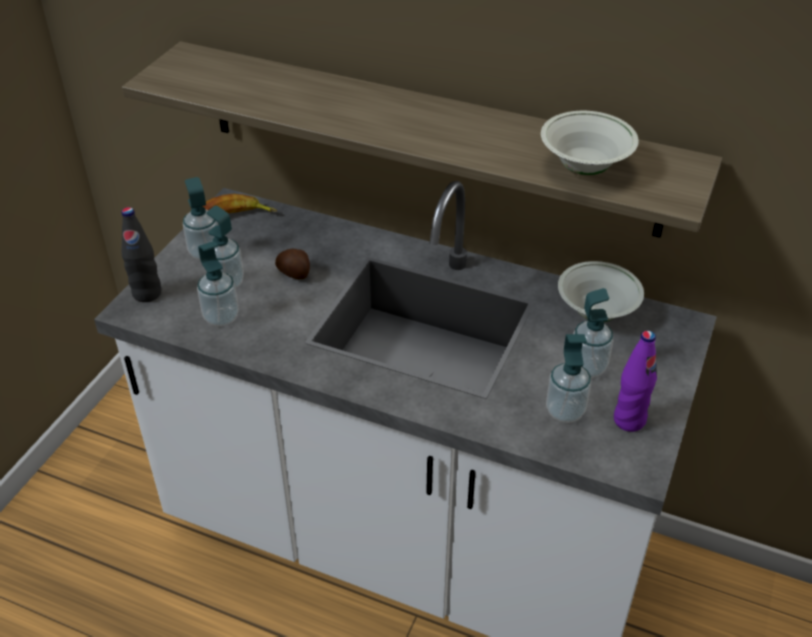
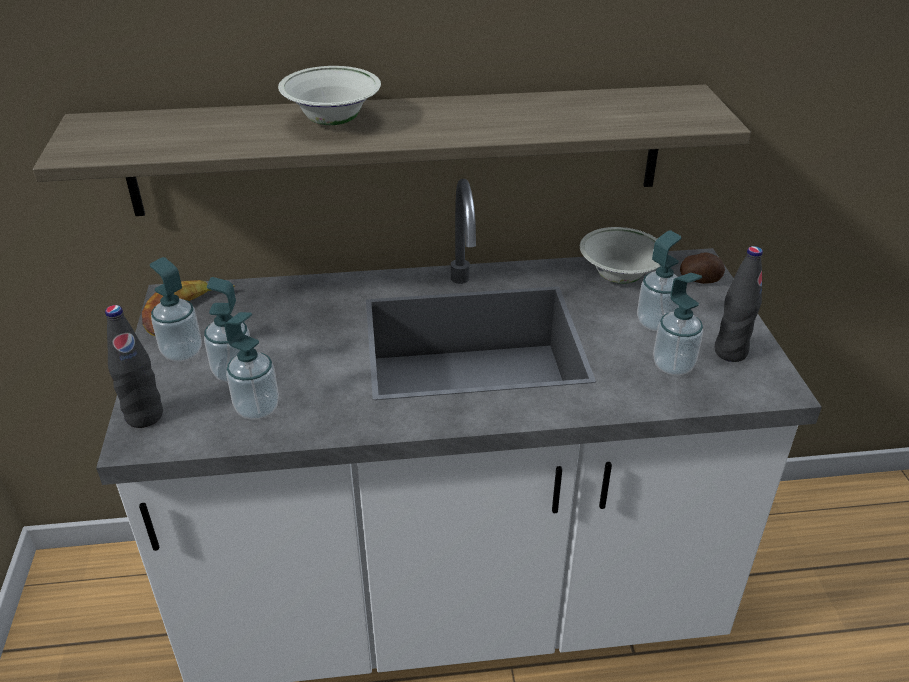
camera: 30 degrees left, 5 degrees down
(295, 274) = (304, 339): potato -> potato (699, 281)
(584, 167) = (610, 118): white bowl -> white bowl (332, 121)
(629, 420) = (730, 352): purple bottle -> black bottle

